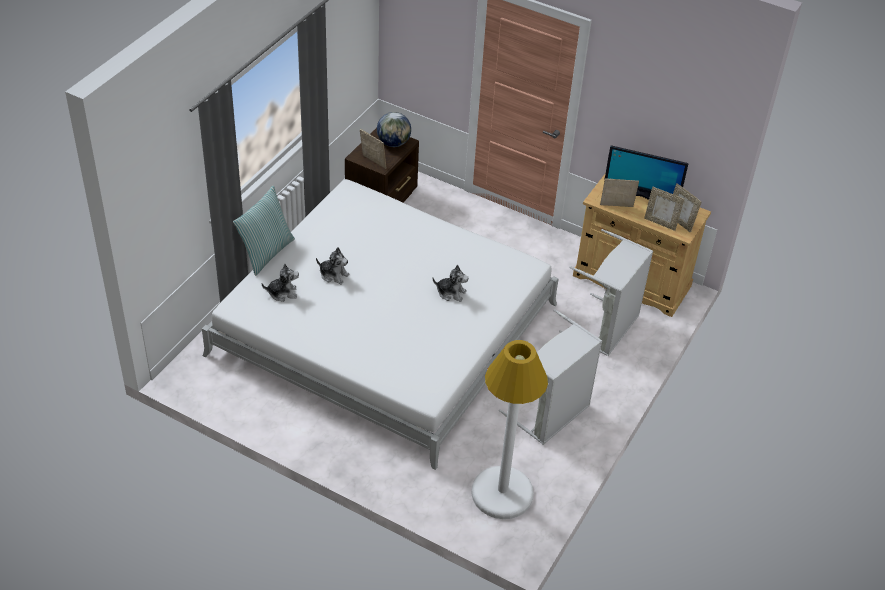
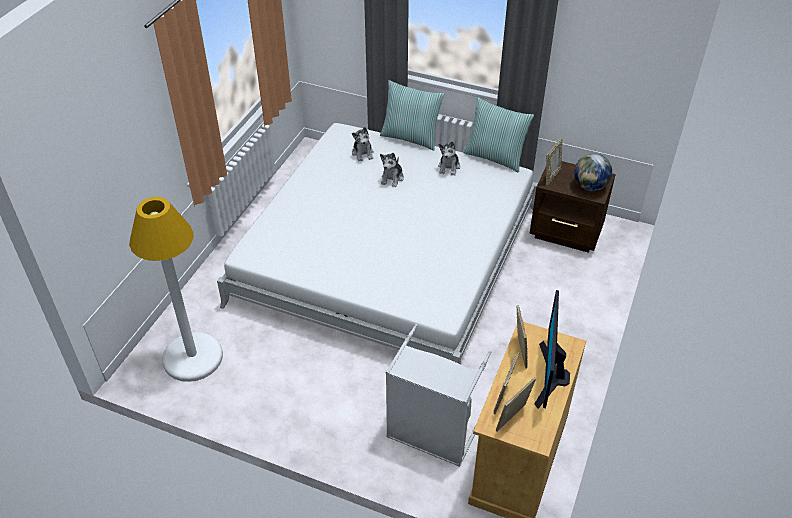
camera: 85 degrees right, 0 degrees up
(321, 197) = (495, 157): none -> pillow
(451, 293) = (388, 257): plush toy -> plush toy (449, 167)
(551, 414) = (294, 390): grey laundry basket -> none

